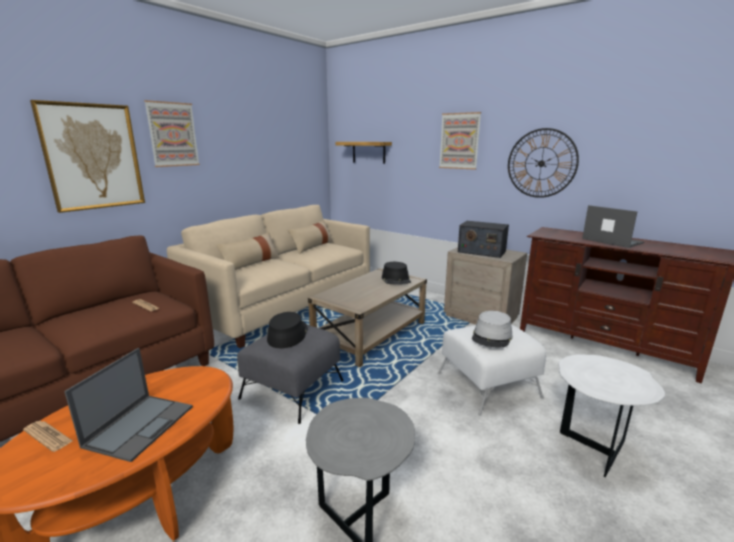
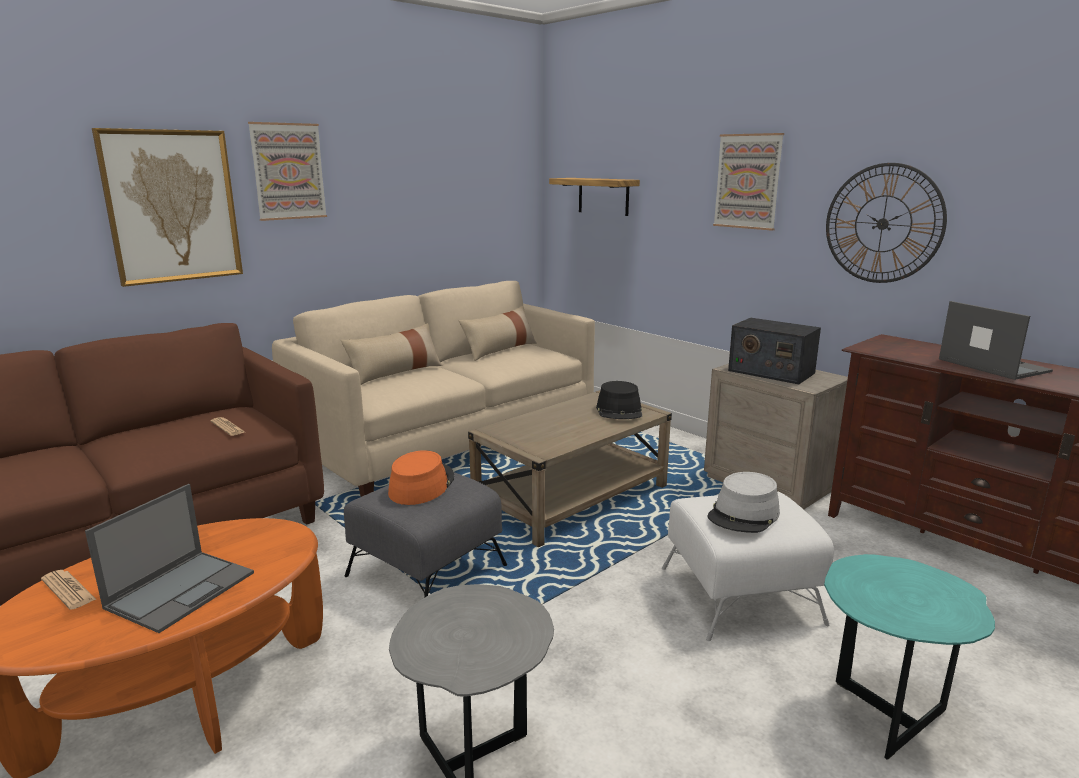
camera: 10 degrees right, 0 degrees up
(287, 334) = (421, 485): black hat -> orange hat
(592, 449) = (883, 714): white side table -> turquoise side table

